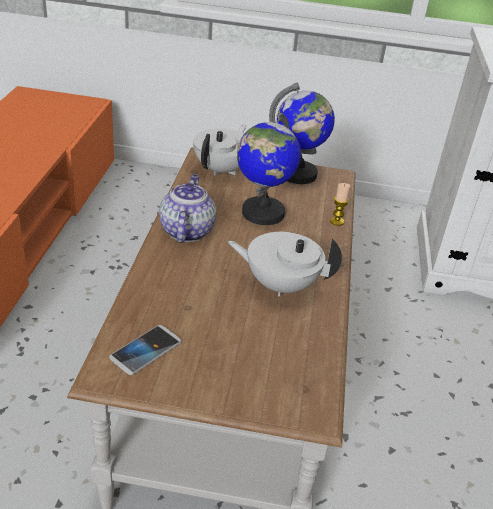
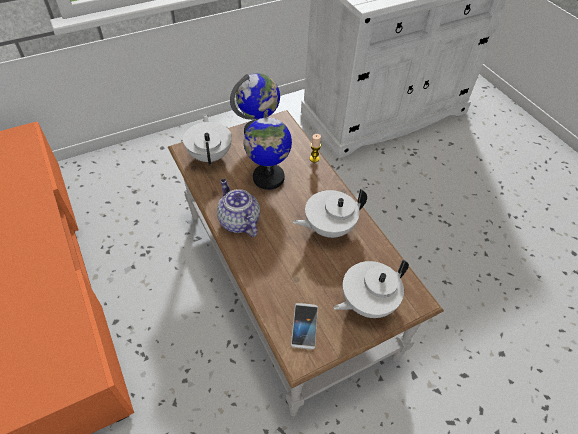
camera: 35 degrees left, 15 degrees up
(244, 373) = (366, 302): none -> white teapot

